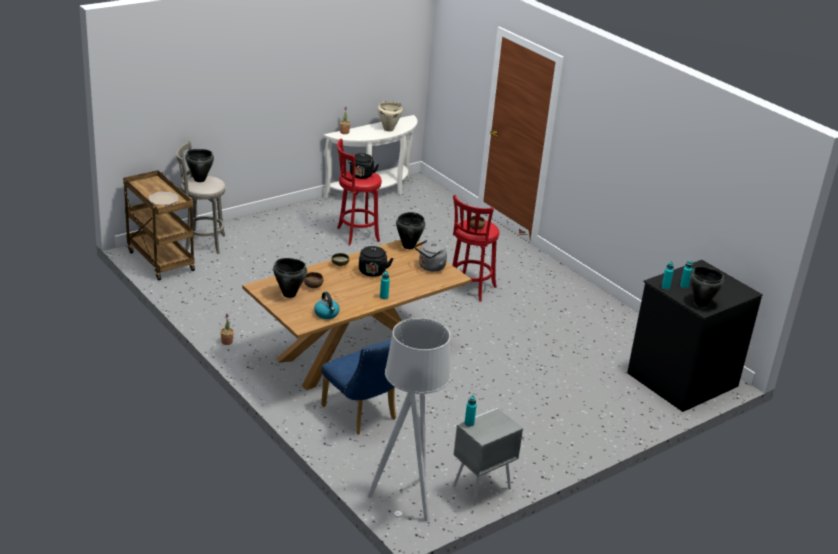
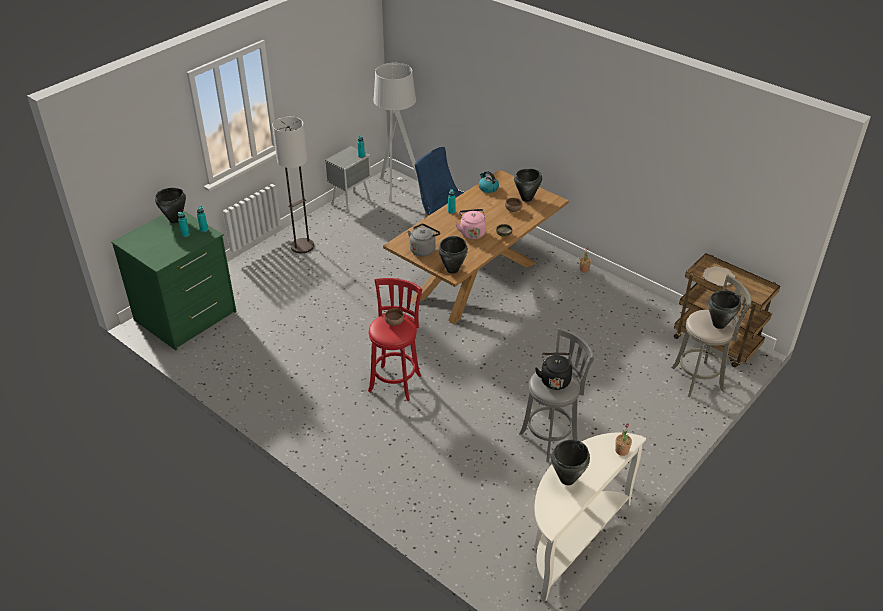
camera: 170 degrees right, 10 degrees up
(355, 235) = (551, 437): red stool -> grey stool
(372, 272) = (472, 233): black kettle -> pink kettle
(388, 129) = (568, 479): beige cooking pot -> black cooking pot
(554, 434) = (302, 246): none -> floor lamp
(681, 378) = (186, 317): black dresser -> green dresser

